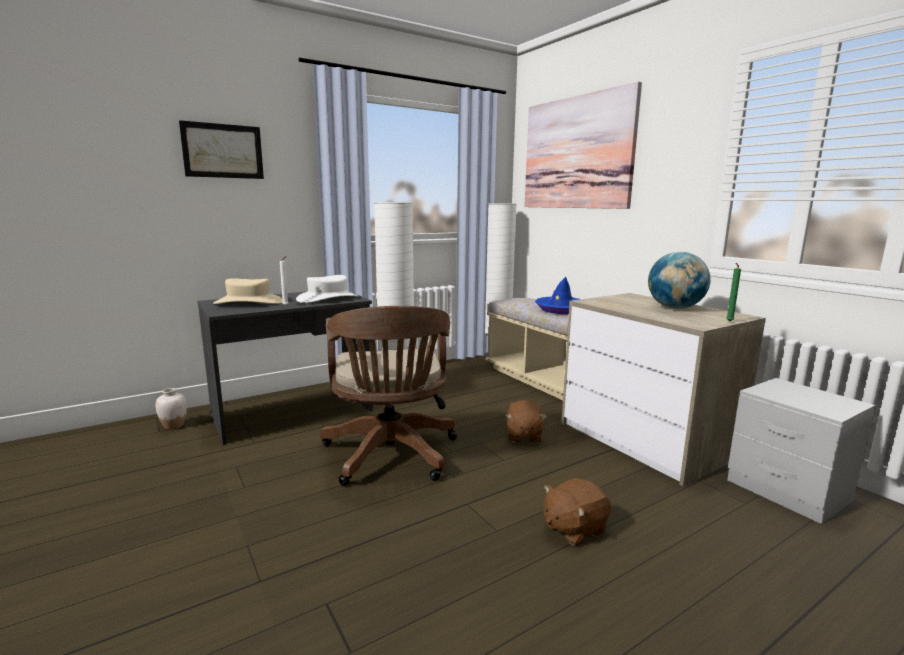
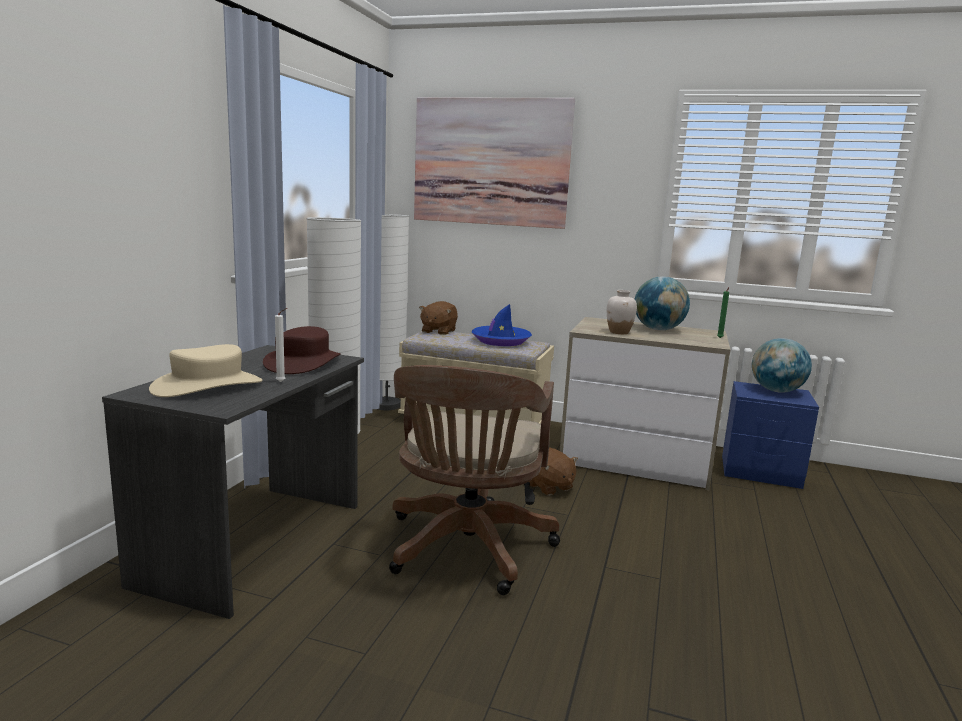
camera: 40 degrees left, 0 degrees up
(174, 426) = (84, 627): white vase -> white vase (619, 332)
(223, 151) = (98, 130): picture -> none
(328, 298) = (302, 363): white hat -> brown hat
(391, 456) = (466, 550): brown office chair -> brown office chair turned 60 degrees clockwise
(573, 528) = (701, 552): brown plush toy -> brown plush toy (438, 331)
(787, 490) = (760, 472): grey nightstand -> blue nightstand
(814, 396) = (776, 391): none -> globe

